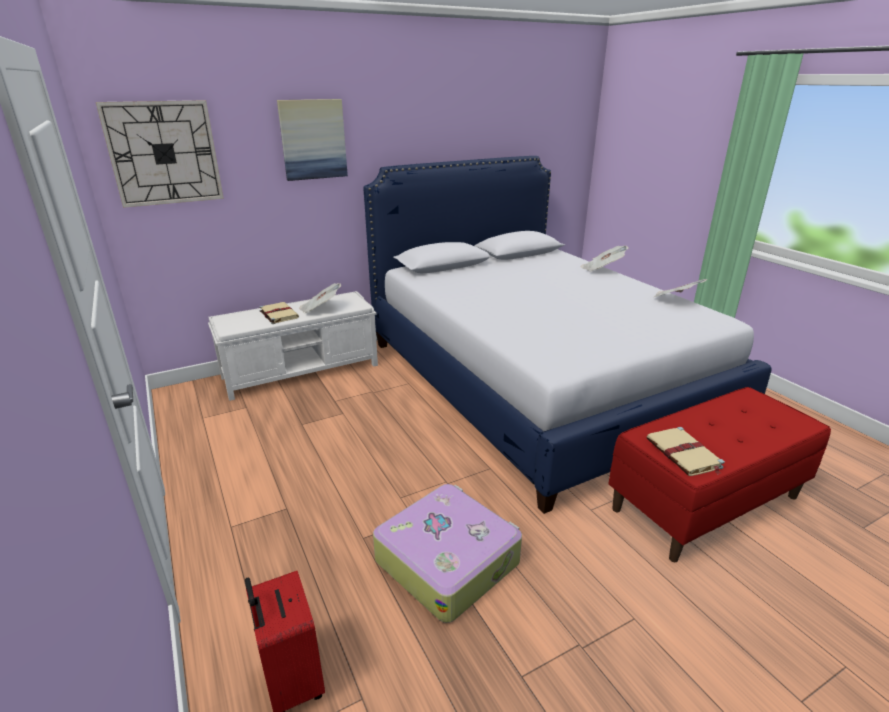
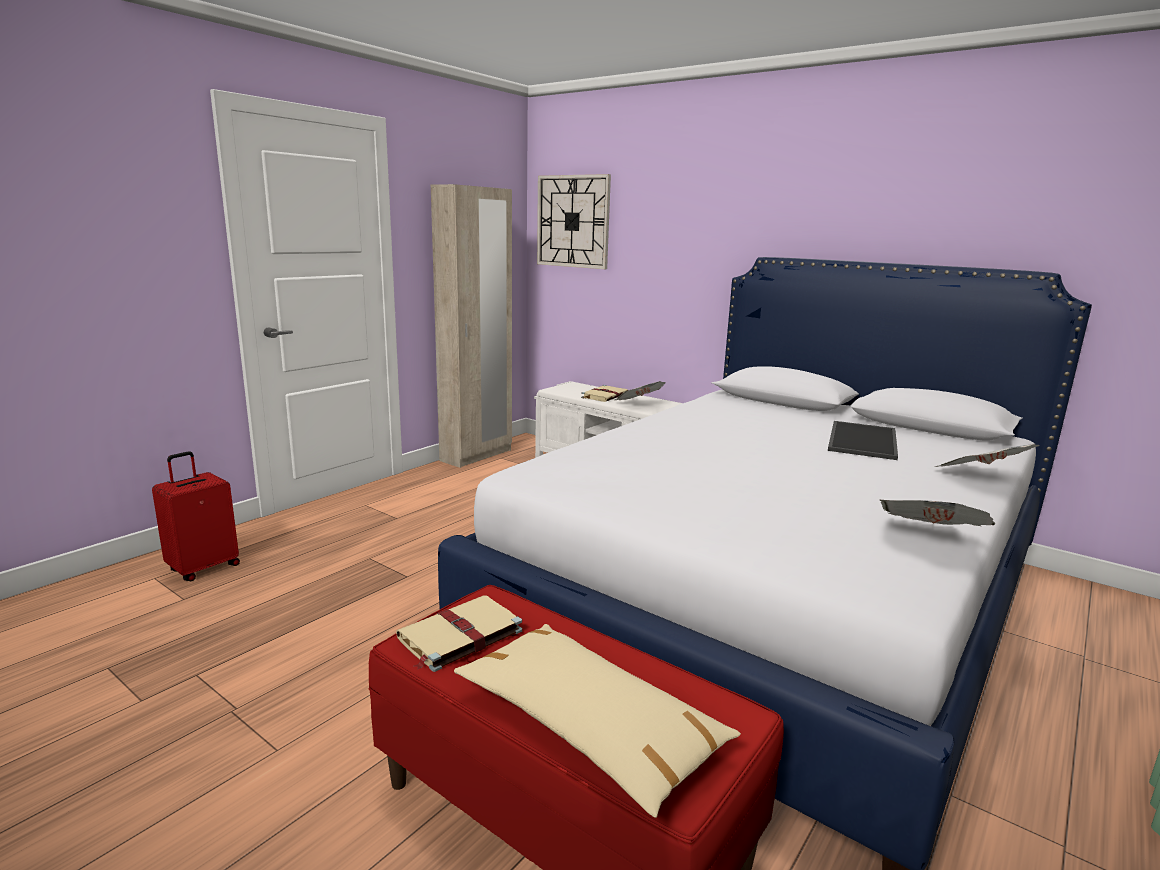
camera: 65 degrees right, 10 degrees down
(178, 430) = (476, 455): none -> beige wardrobe
(313, 139) = (698, 218): picture -> none
(447, 560) = (350, 606): suitcase -> none
(534, 272) = (860, 440): none -> tray
(765, 432) = (588, 727): none -> beige pillow

